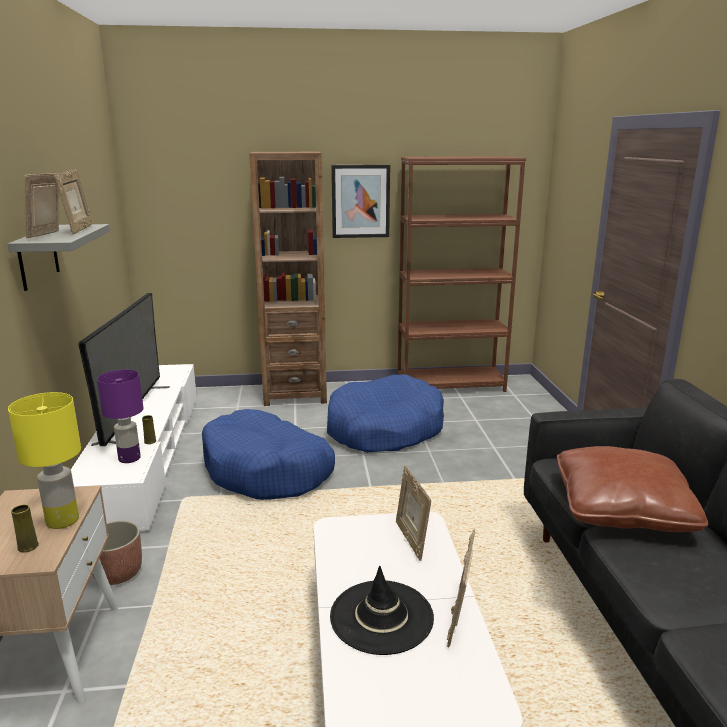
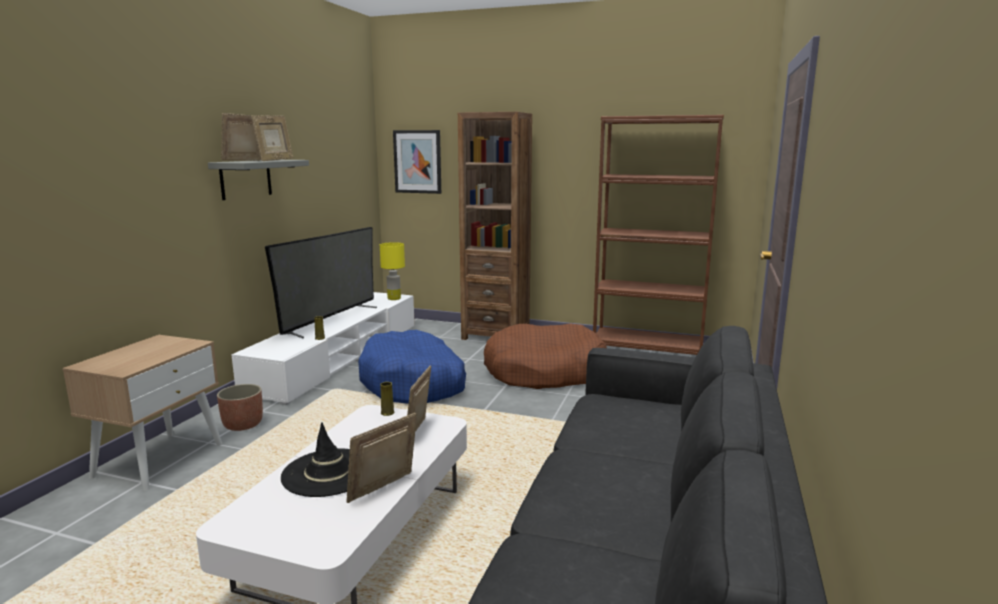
camera: 25 degrees right, 5 degrees down
(28, 547) = (127, 363): yellow vase -> yellow vase (387, 413)
(62, 520) = (164, 354): yellow table lamp -> yellow table lamp (394, 298)
(129, 459) = (293, 346): purple table lamp -> none
(360, 201) = (570, 160): picture -> picture (417, 161)
(384, 429) = (544, 372): blue dog bed -> brown dog bed
(622, 509) = (608, 441): brown pillow -> none

